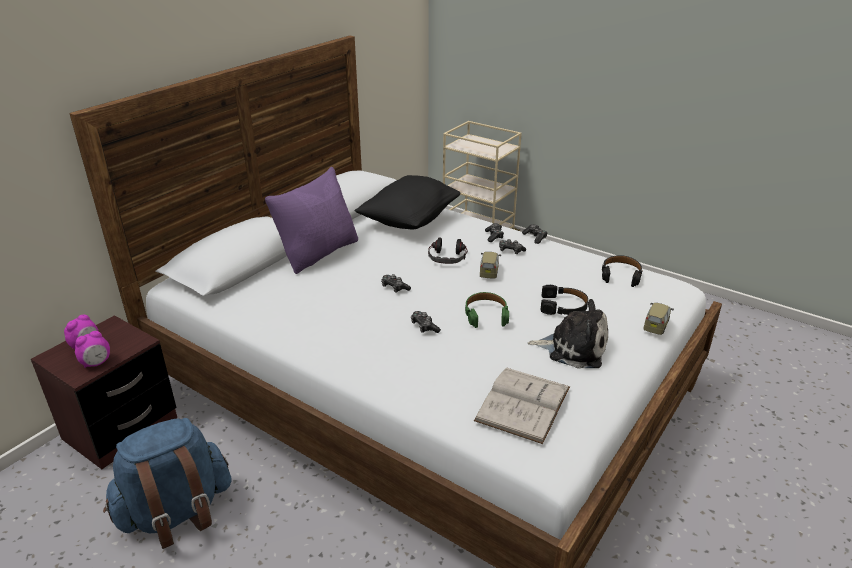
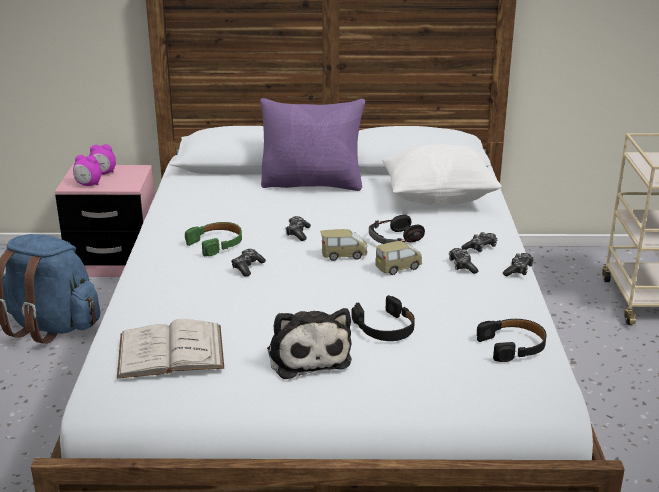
camera: 55 degrees right, 5 degrees down
(121, 429) = (115, 262): brown nightstand -> pink nightstand
(409, 221) = (439, 198): black pillow -> white pillow
(486, 314) = (307, 289): green headphones -> green headphones (216, 244)
(656, 325) = (423, 397): toy car -> toy car (344, 255)

